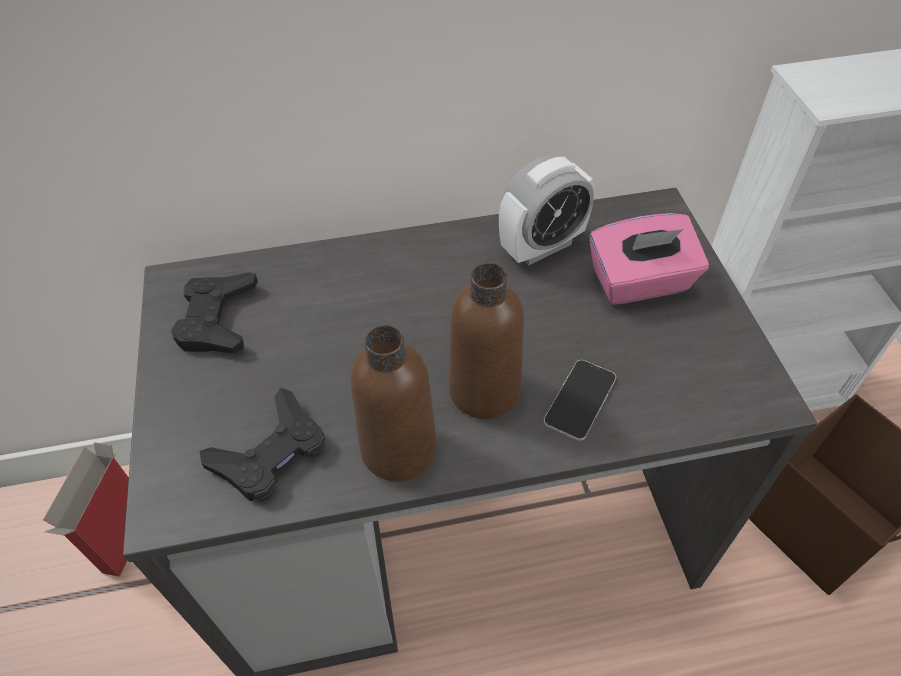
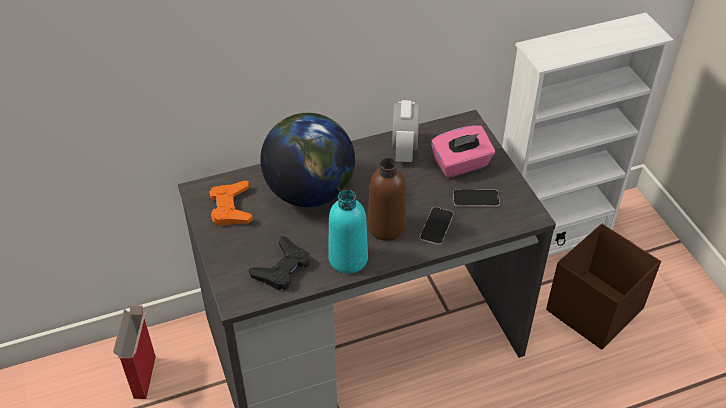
camera: 10 degrees left, 5 degrees down
(217, 319) = (231, 208): black game controller -> orange game controller
(361, 305) = (310, 192): none -> globe
(399, 449) = (348, 259): brown bottle -> turquoise bottle
(542, 246) = (404, 150): alarm clock -> alarm clock turned 135 degrees clockwise
(661, 352) = (476, 198): none -> phone

